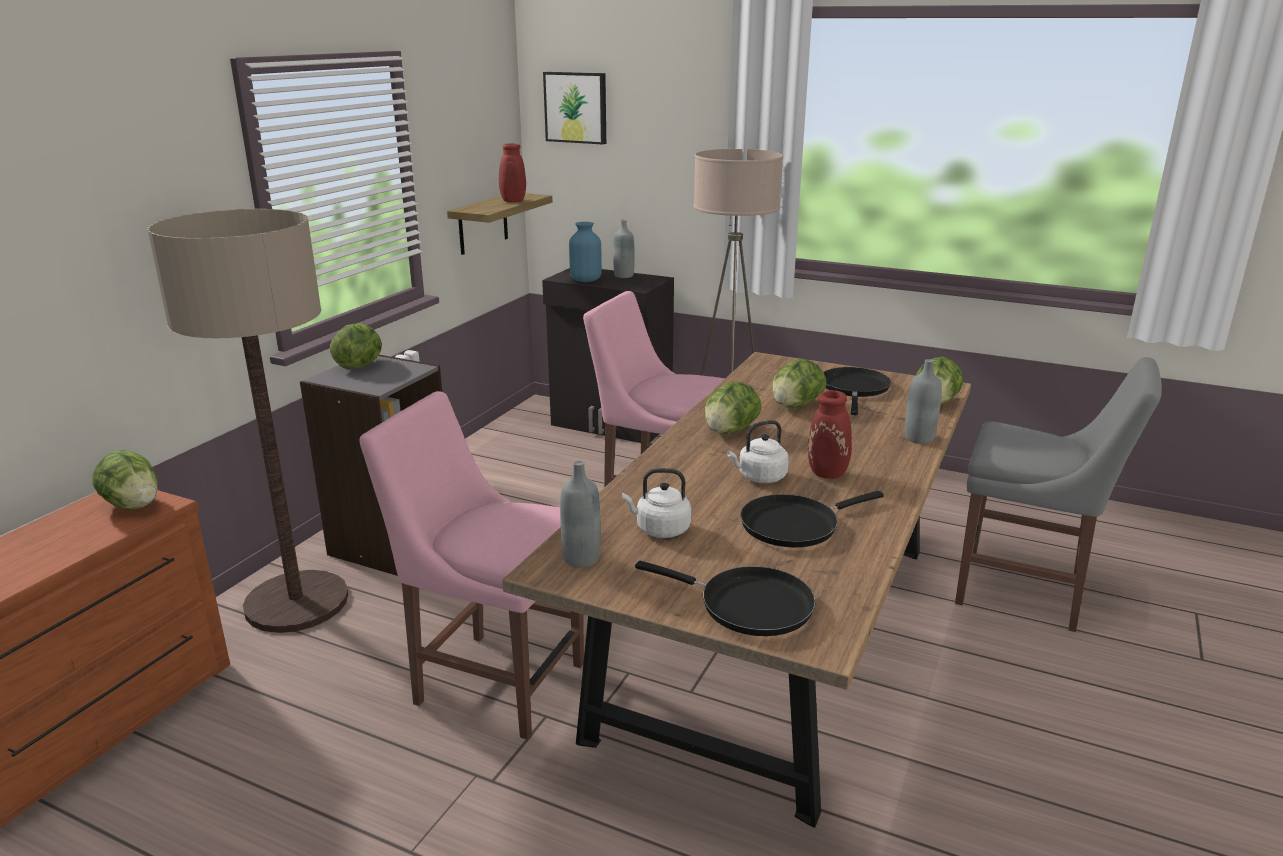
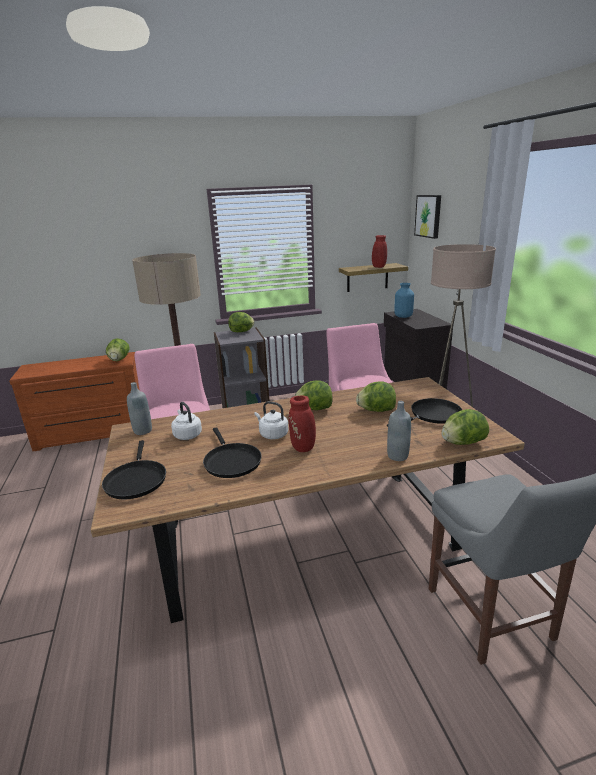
camera: 50 degrees right, 0 degrees up
(624, 276) = (427, 318): grey bottle -> none
(794, 525) = (231, 461): black frying pan -> black frying pan turned 135 degrees counterclockwise

